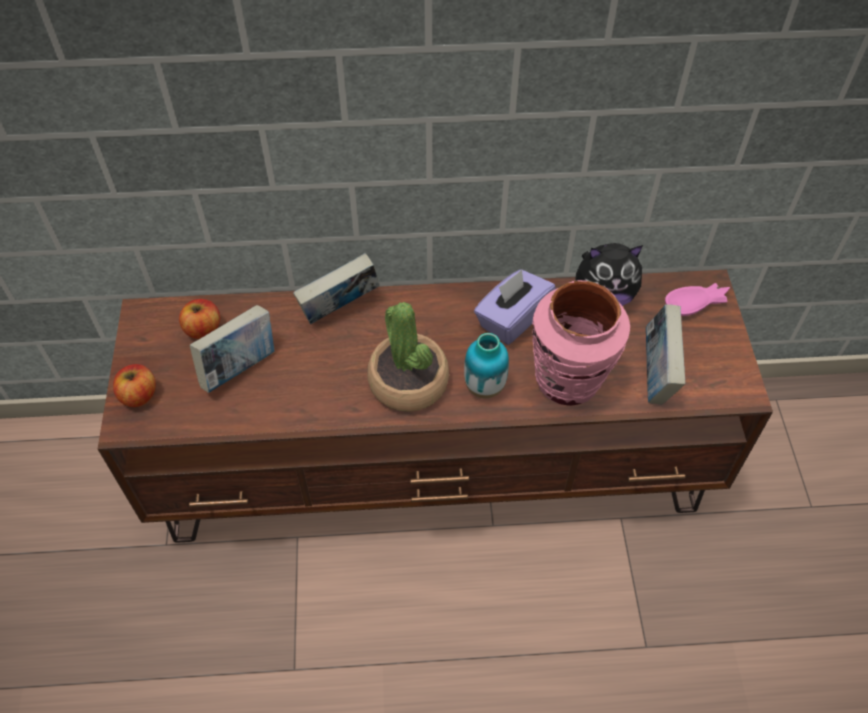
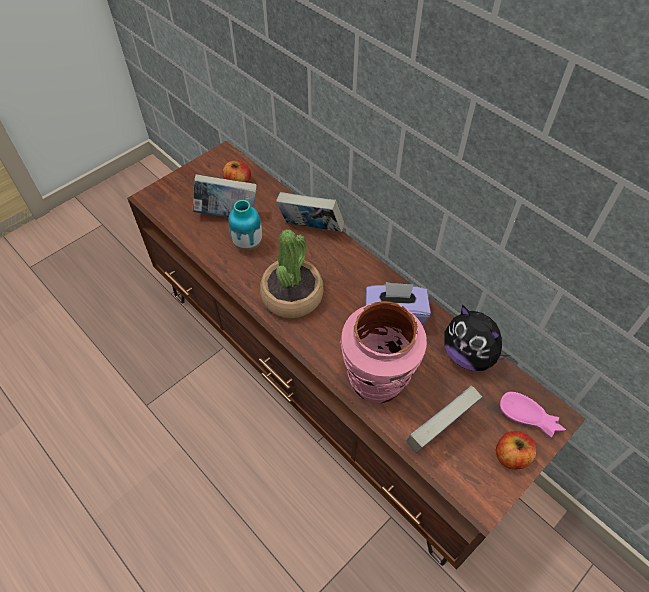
camera: 50 degrees right, 0 degrees up
(139, 395) = (172, 189): apple -> apple (511, 456)
(484, 387) = (326, 337): vase -> vase (248, 244)

